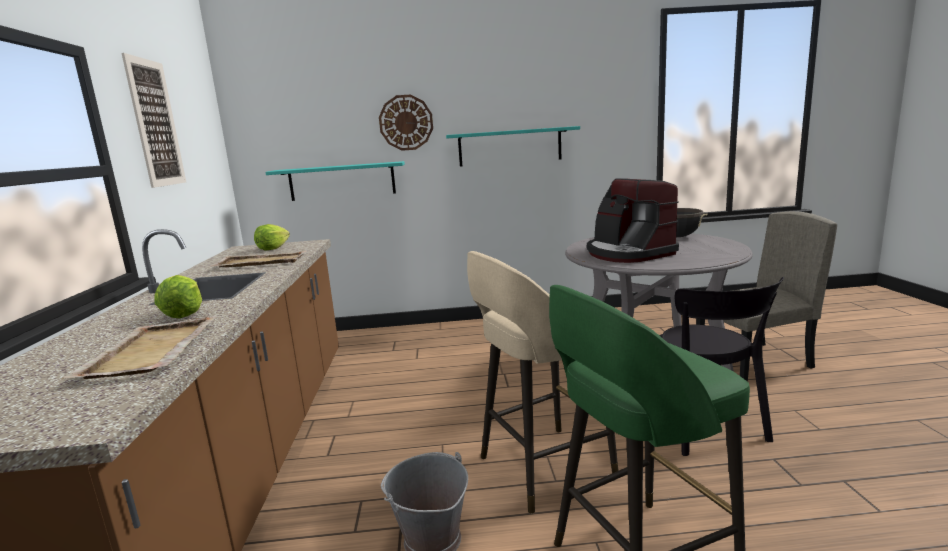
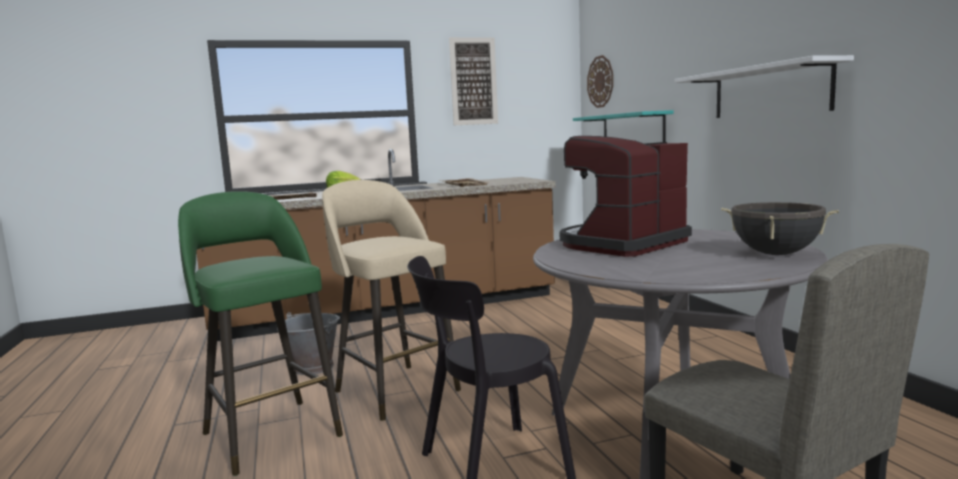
camera: 75 degrees right, 5 degrees down
(273, 248) = (512, 180): lettuce -> none
(406, 122) = (678, 65): wall clock -> wall clock (600, 81)
(510, 147) = (769, 91): turquoise shelf -> white shelf

